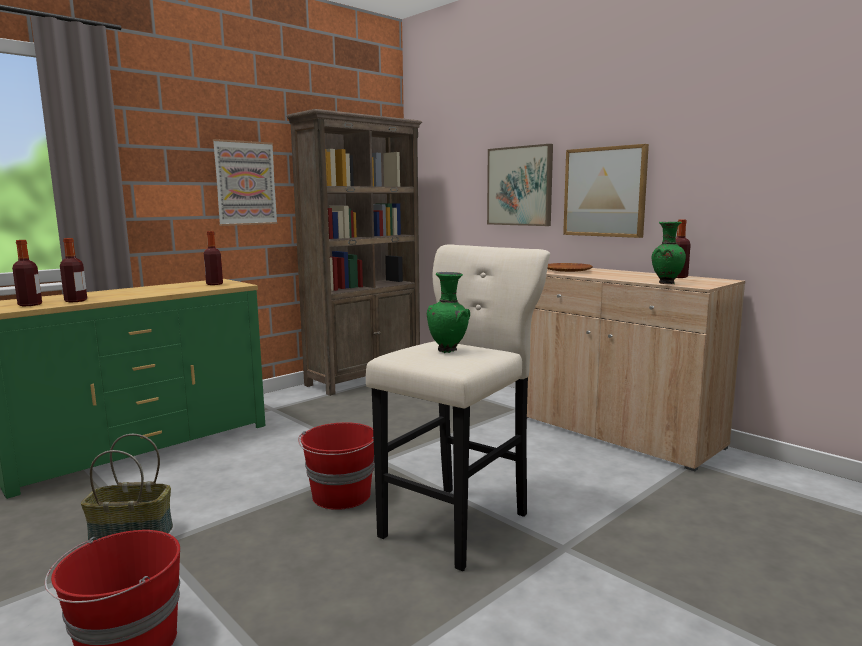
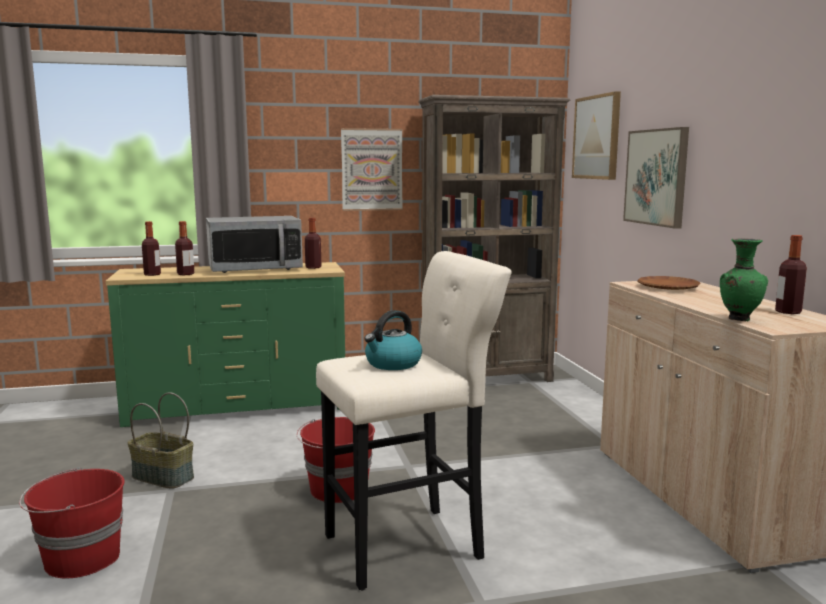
camera: 30 degrees right, 0 degrees up
(150, 290) = (255, 269): none -> microwave
(449, 351) = (392, 364): green vase -> kettle
(605, 192) = (735, 190): picture -> picture (597, 137)

